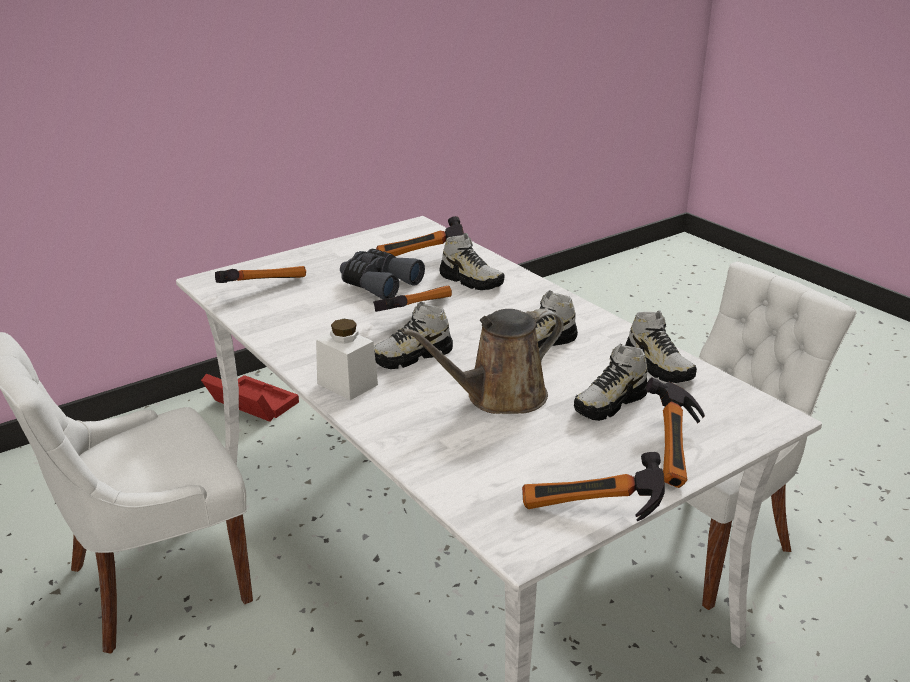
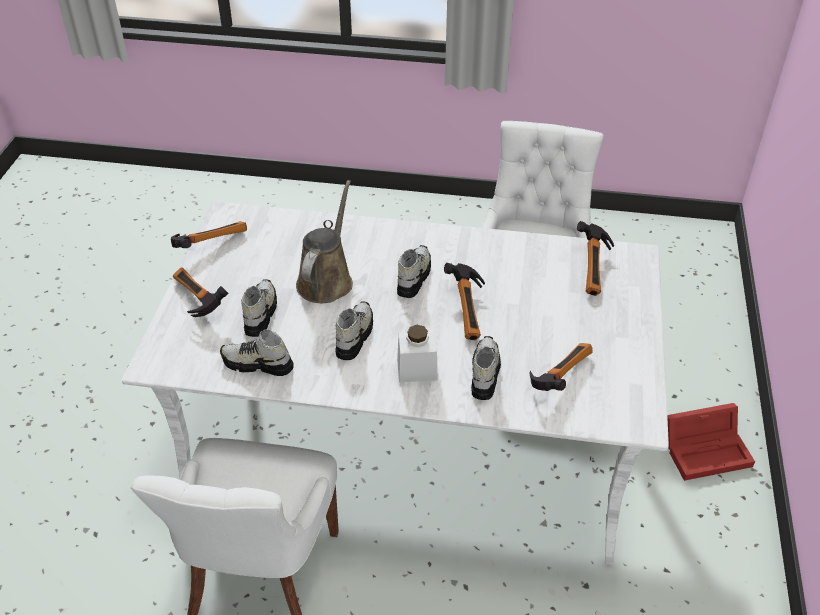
camera: 135 degrees right, 15 degrees up
(347, 384) = (416, 239): white jar -> white jar (417, 370)
(378, 284) = (537, 325): grey binoculars -> none
(471, 280) = (484, 373): shoe -> shoe turned 105 degrees clockwise

